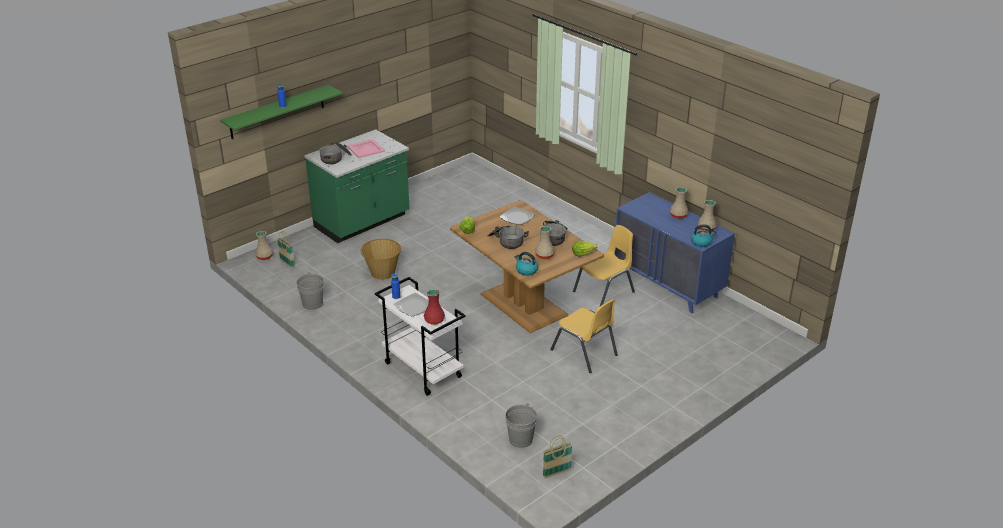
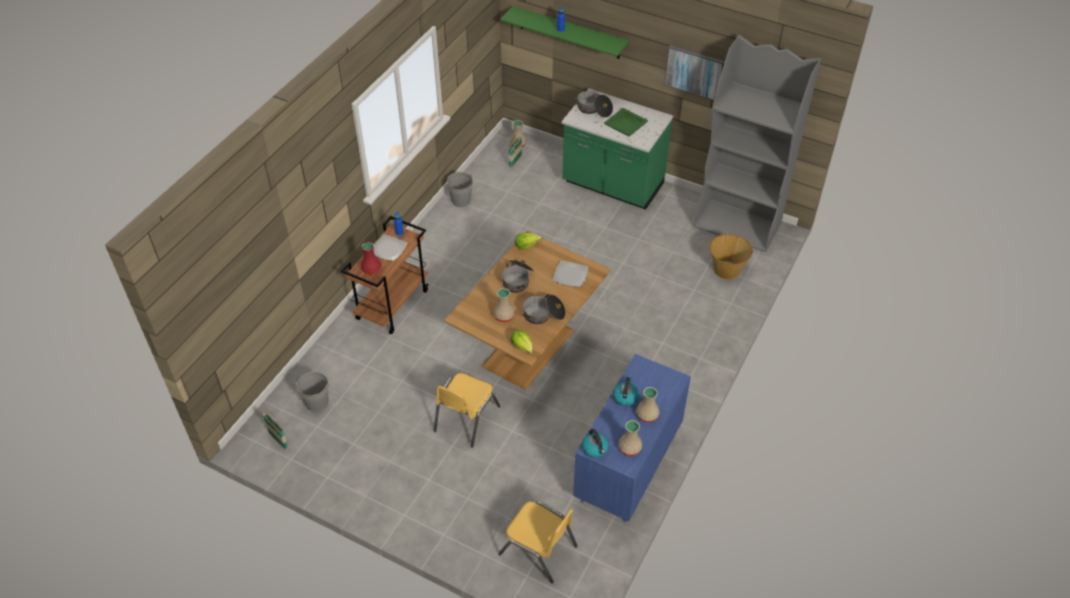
camera: 70 degrees right, 15 degrees up
(366, 149) = (625, 122): pink tray -> green tray
(382, 78) = (694, 72): none -> picture
(382, 272) = (532, 228): basket -> basket (726, 269)
(422, 370) = (392, 304): white cart -> brown cart
(455, 181) = (738, 225): none -> grey bookcase
(526, 270) = (469, 309): kettle -> kettle (625, 397)
(604, 292) = (583, 411): yellow chair -> yellow chair (538, 550)

